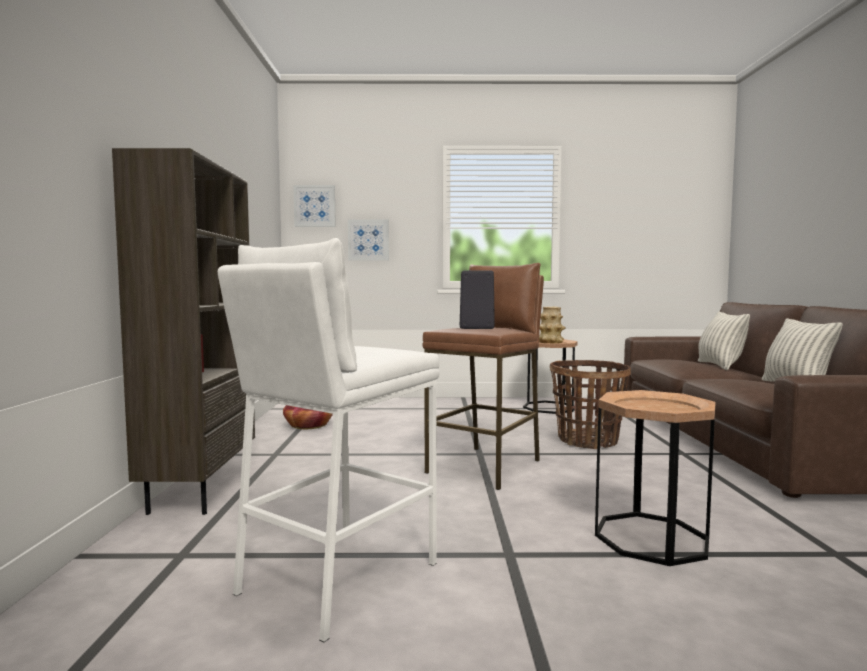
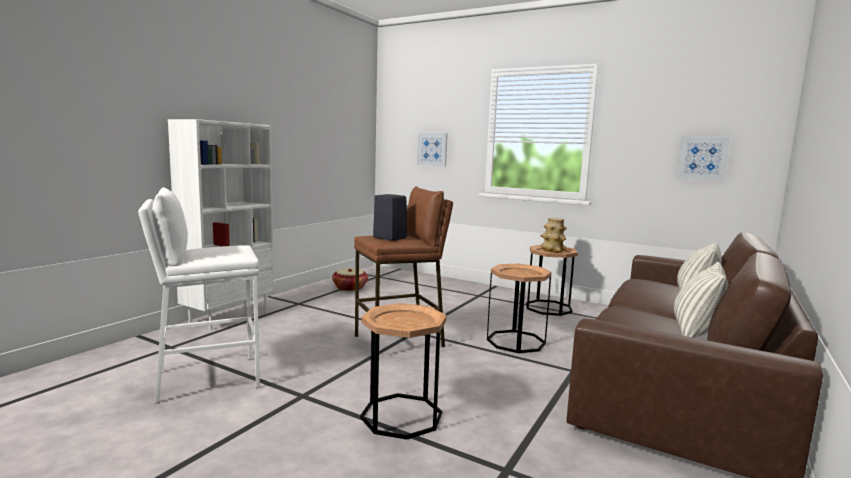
camera: 30 degrees right, 5 degrees up
(200, 490) = (229, 316): brown bookcase -> white bookcase
(314, 206) = (397, 122): picture -> picture (703, 158)
(588, 441) = (516, 341): basket -> brown side table

